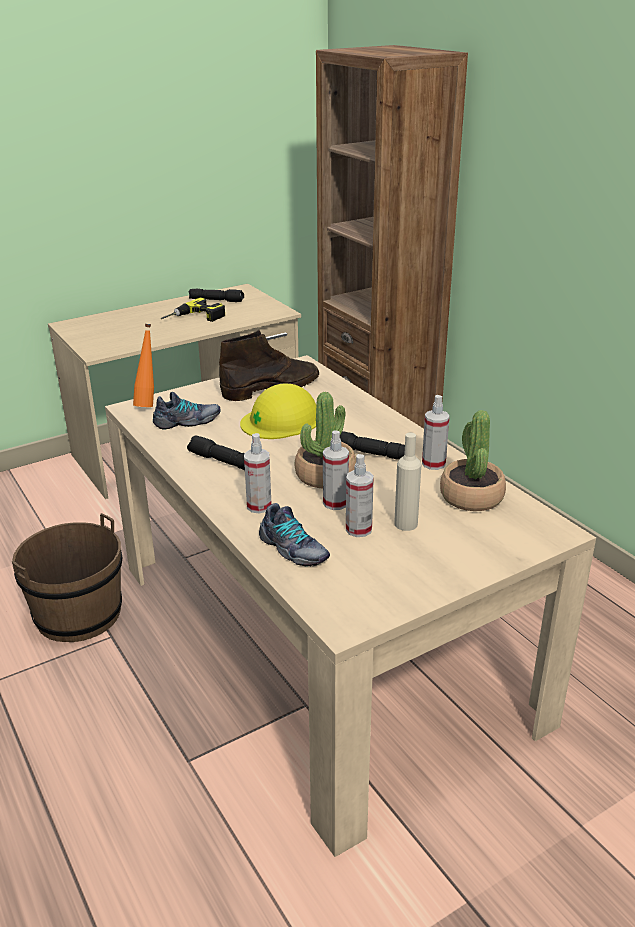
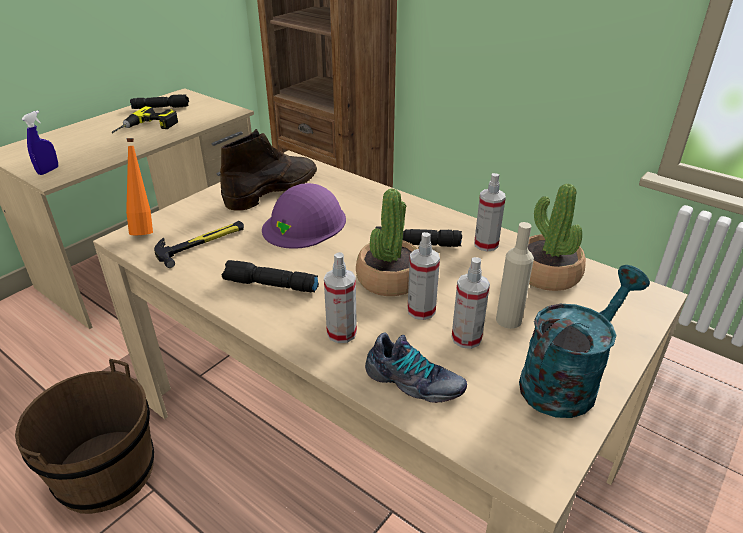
camera: 20 degrees left, 5 degrees up
(96, 345) = (48, 171): none -> blue spray bottle
(187, 421) = (202, 243): shoe -> hammer
(282, 420) = (305, 223): yellow hard hat -> purple hard hat
(420, 574) = (566, 380): none -> turquoise watering can

